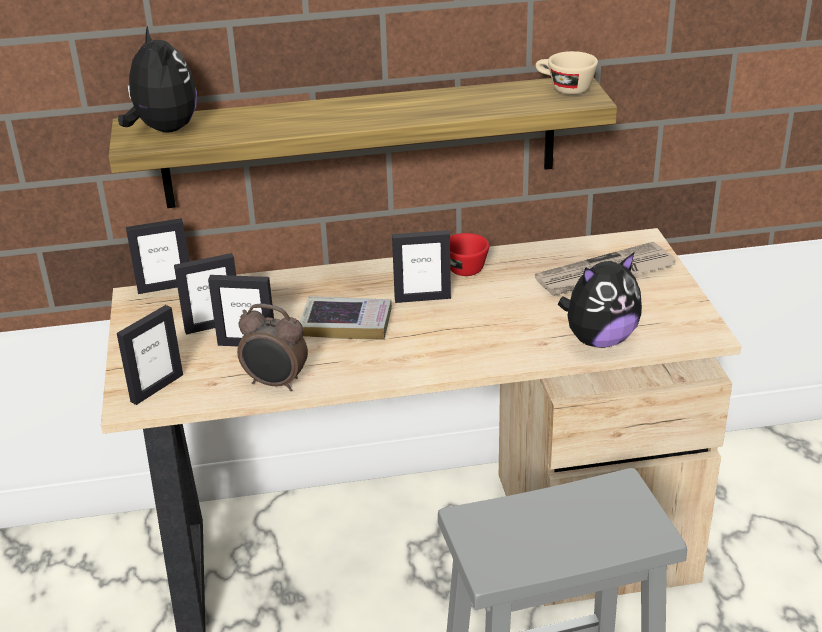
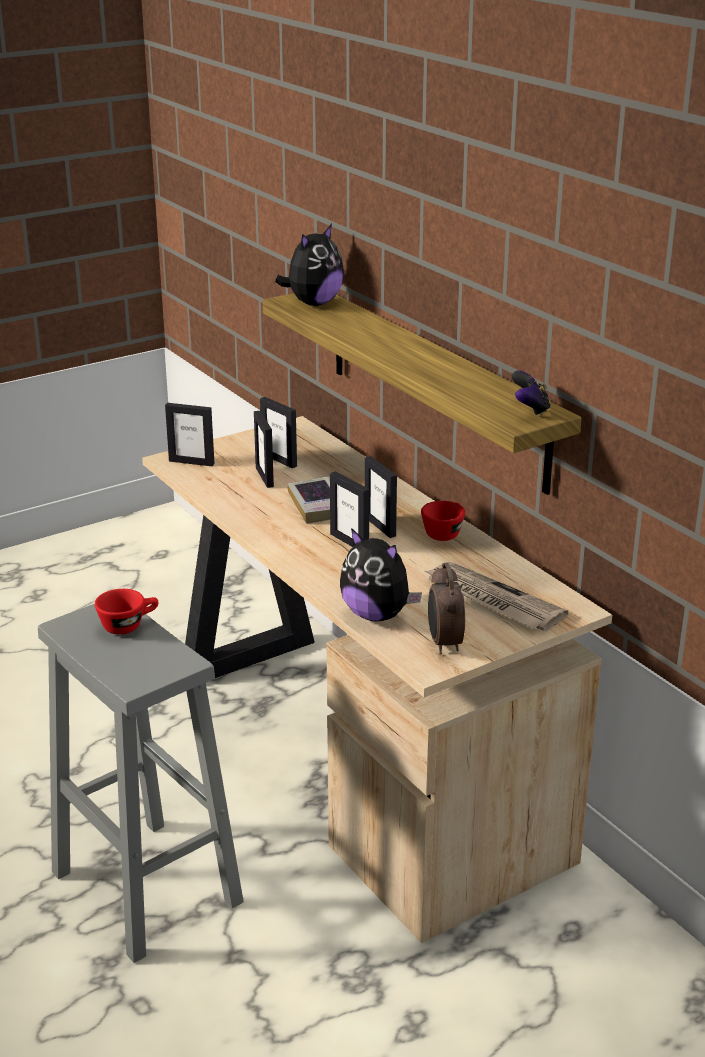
camera: 65 degrees right, 5 degrees down
(165, 287) = (316, 431): picture frame -> picture frame (349, 542)
(275, 383) = (222, 499): alarm clock -> alarm clock (444, 644)
(517, 515) = (128, 625): none -> red cup
(564, 89) = (530, 410): beige cup -> game controller

